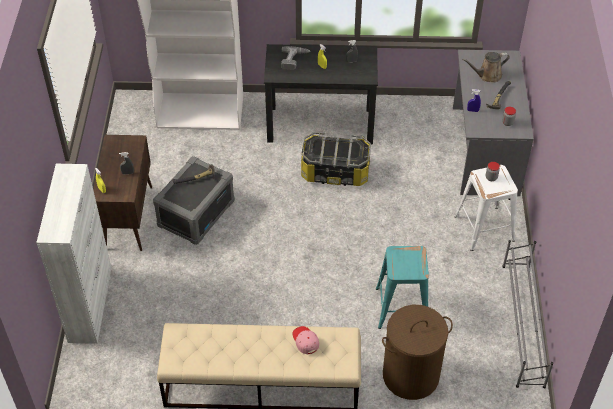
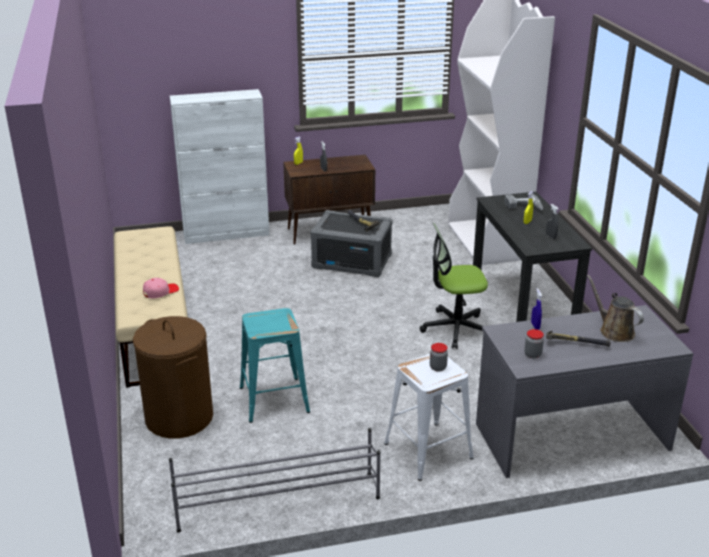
camera: 75 degrees right, 20 degrees down
(335, 172) = (455, 328): storage box -> office chair

